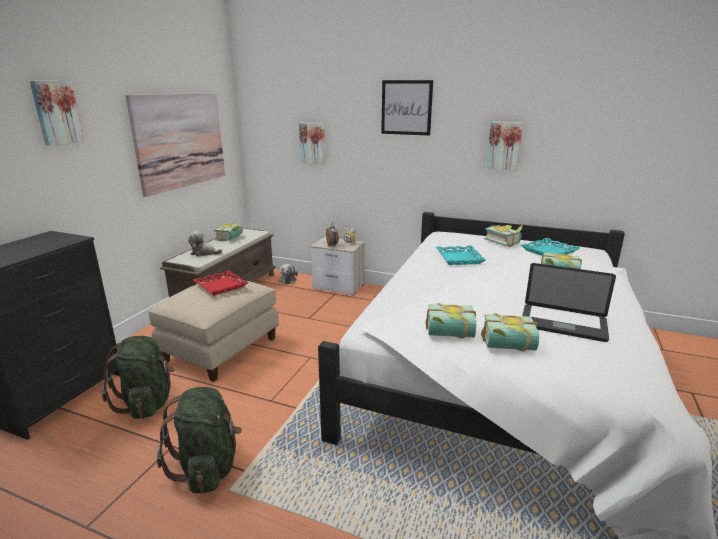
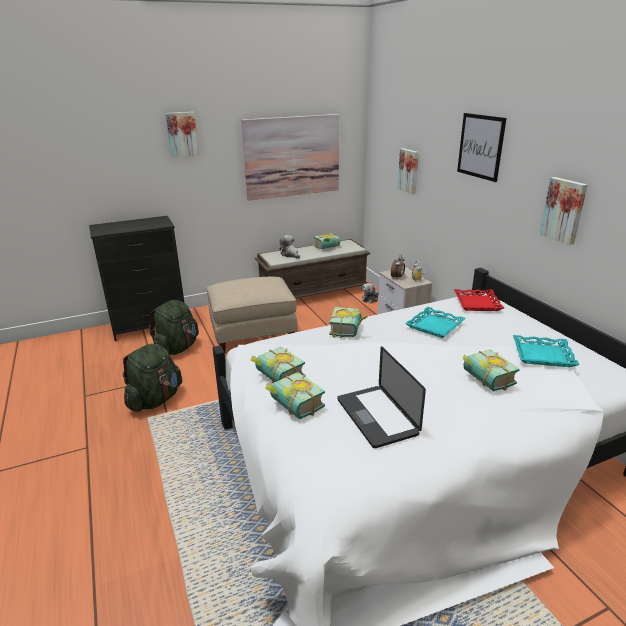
camera: 45 degrees right, 5 degrees up
(221, 286) = (257, 284): red tray -> red tray (477, 303)
(504, 242) = (525, 327): book -> book (349, 330)

